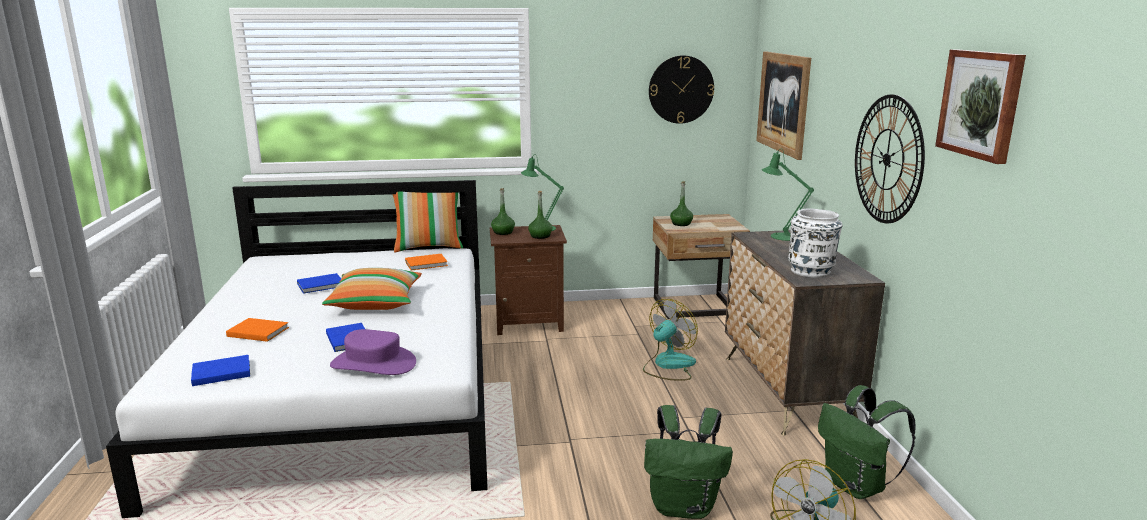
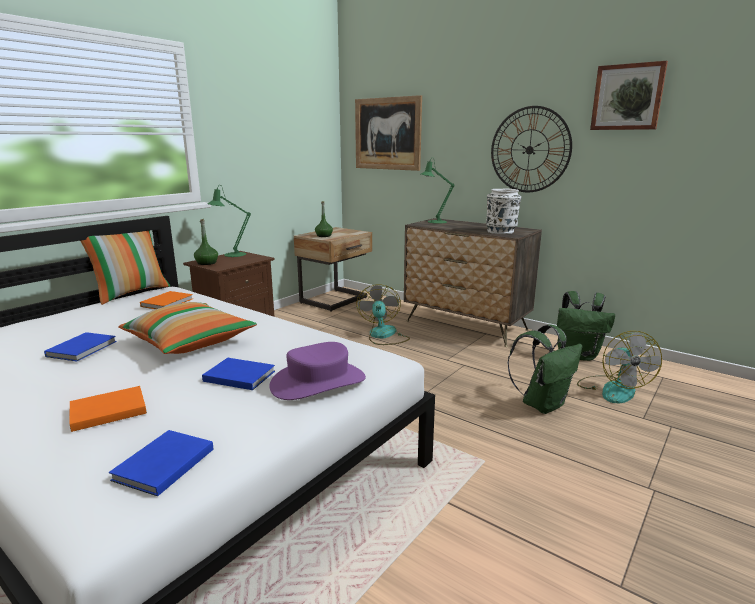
camera: 45 degrees left, 0 degrees up
(540, 236) = (246, 259): green bottle -> none
(681, 89) = (300, 129): wall clock -> none

